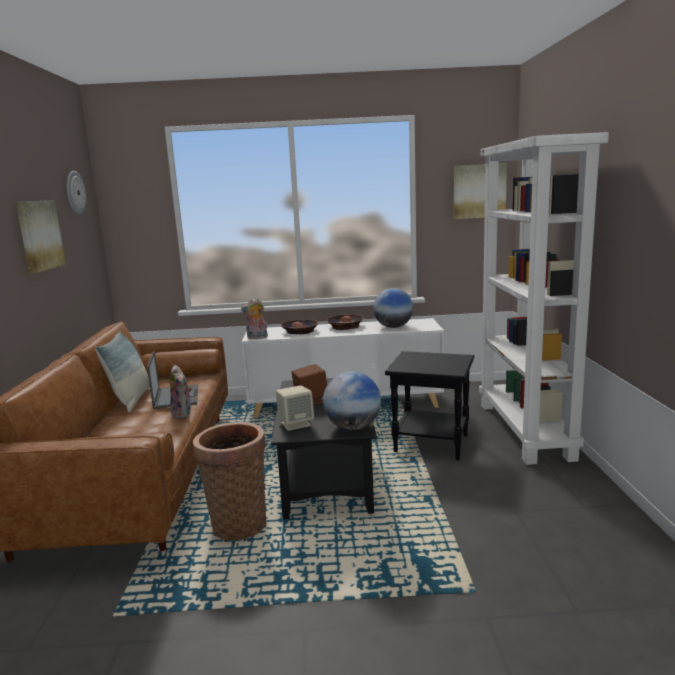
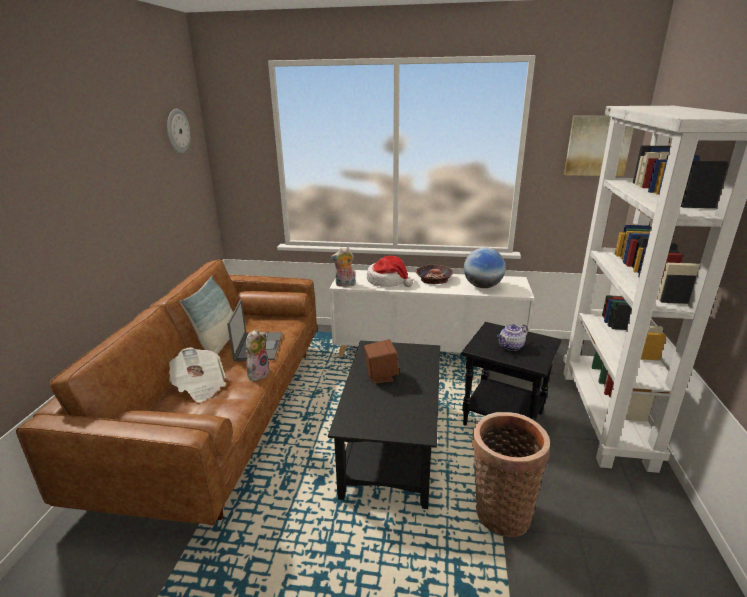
camera: 10 degrees right, 10 degrees up
(39, 235) = (132, 183): picture -> none
(124, 429) = (200, 386): none -> newspaper
(183, 414) = (258, 373): plush toy -> plush toy turned 135 degrees counterclockwise
(238, 523) = (295, 496): basket -> basket (500, 510)
(296, 424) = (358, 410): beige speaker -> none
(300, 331) = (388, 281): bowl -> hat
(353, 427) = (414, 426): globe -> none
(429, 363) = (511, 346): none -> teapot

